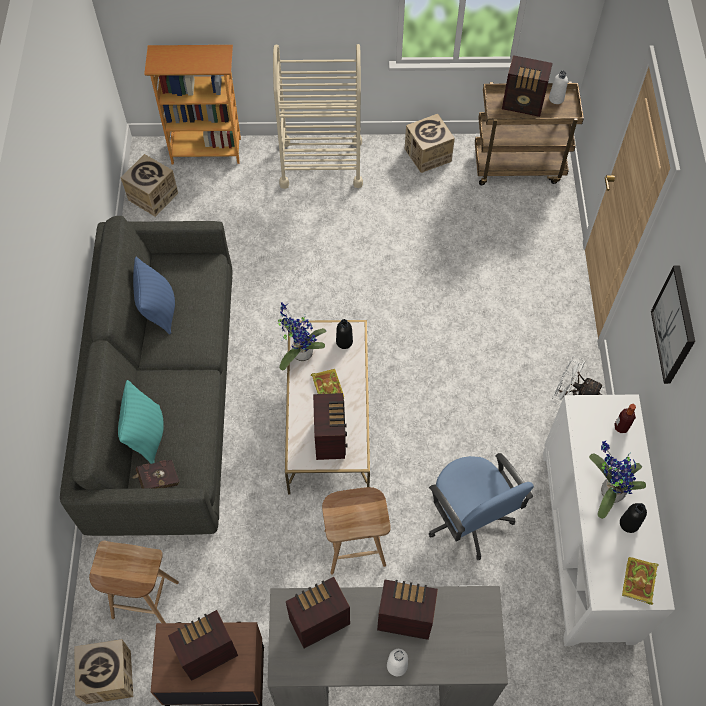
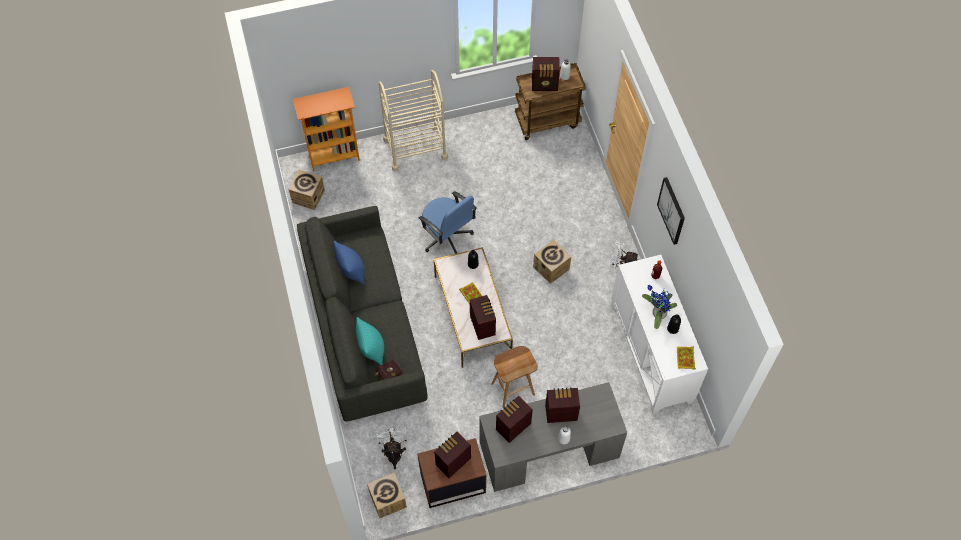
camera: 15 degrees left, 0 degrees up
(144, 600) = (394, 451): brown stool -> white fan
(300, 352) = (447, 277): potted plant -> none
(428, 155) = (485, 126): cardboard box -> cardboard box (551, 268)
(469, 518) = (577, 354): blue office chair -> blue office chair (446, 237)

